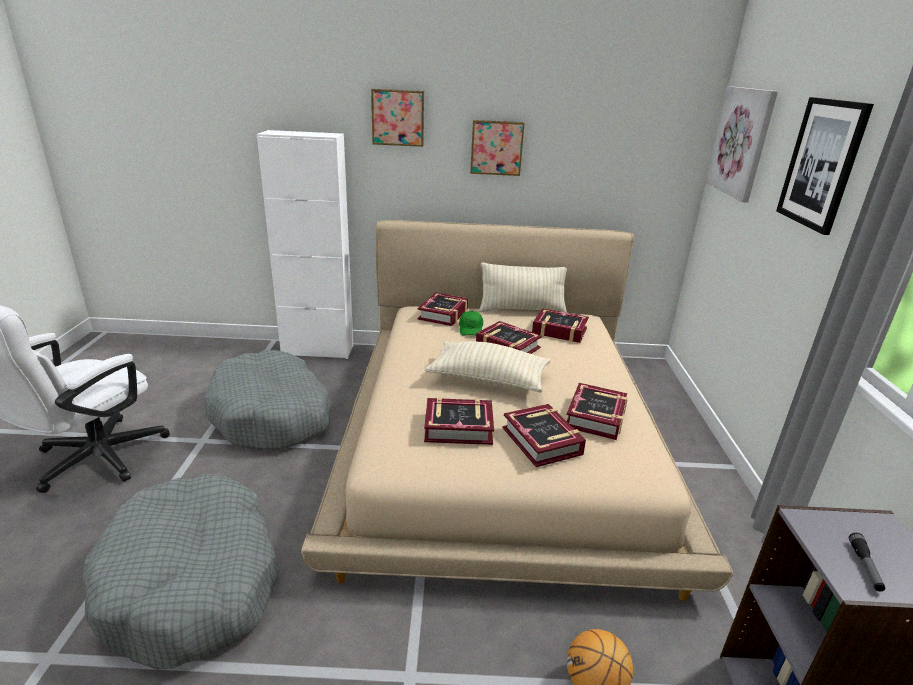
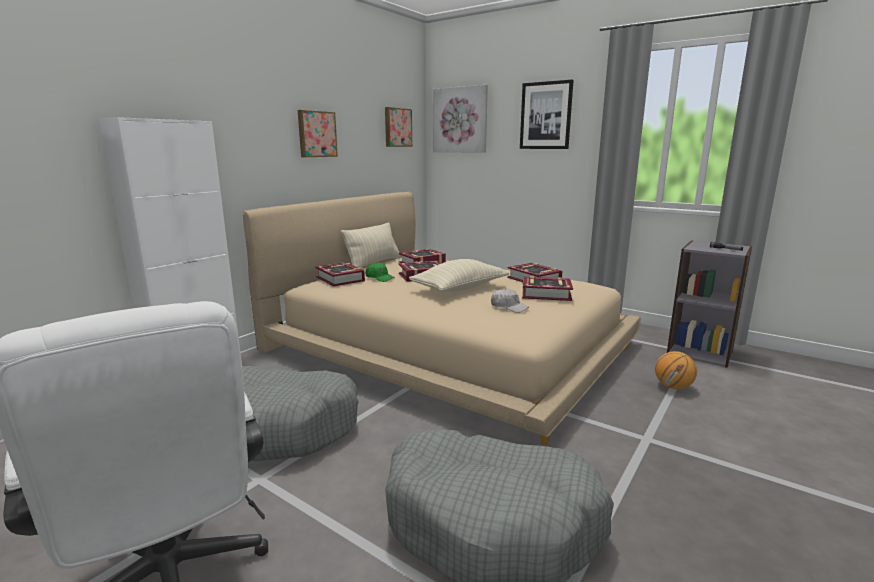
camera: 55 degrees left, 10 degrees down
(398, 117) = (237, 107): picture -> picture (397, 127)
(458, 427) = (509, 307): book -> white cap

